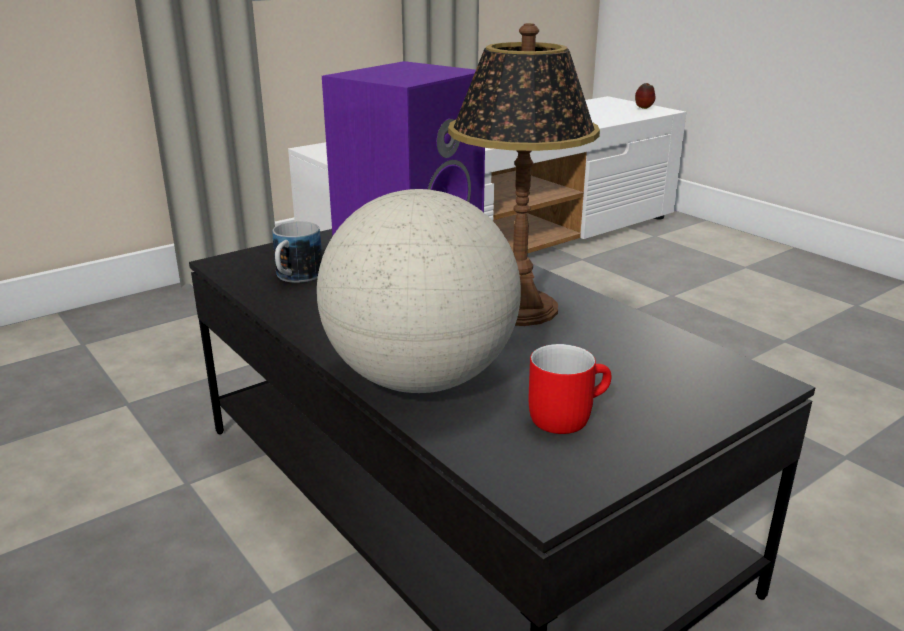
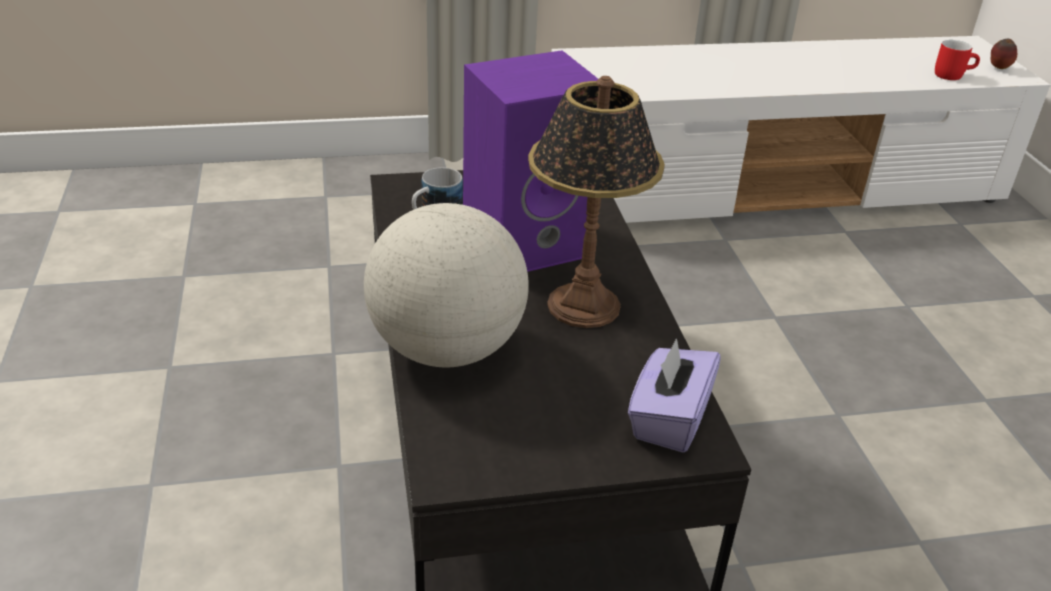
camera: 25 degrees right, 10 degrees up
(565, 415) = (521, 418): red mug -> red mug (951, 75)
(700, 371) = (668, 419): none -> purple tissue box

